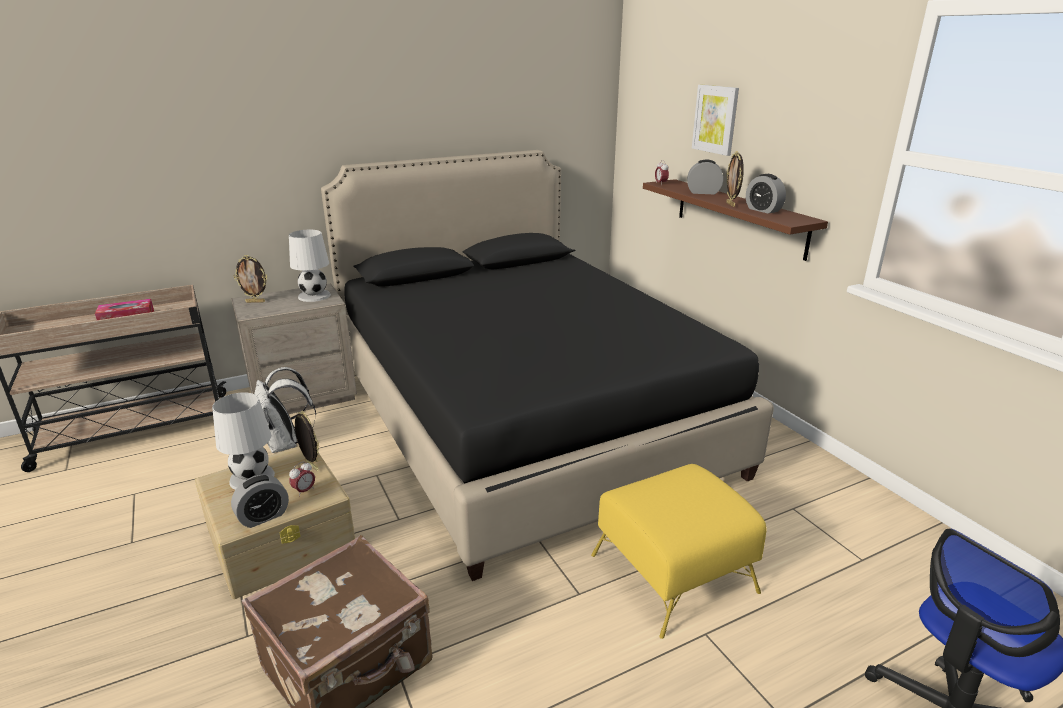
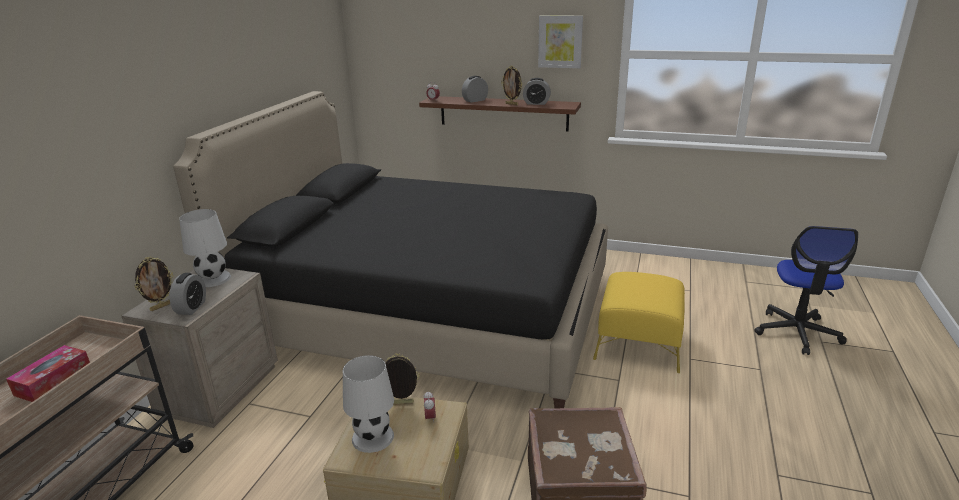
camera: 45 degrees left, 0 degrees up
(263, 517) = (436, 449): alarm clock -> alarm clock (191, 308)
(285, 444) = (277, 428): white backpack -> none
(715, 119) = (466, 45): picture -> picture (560, 41)

